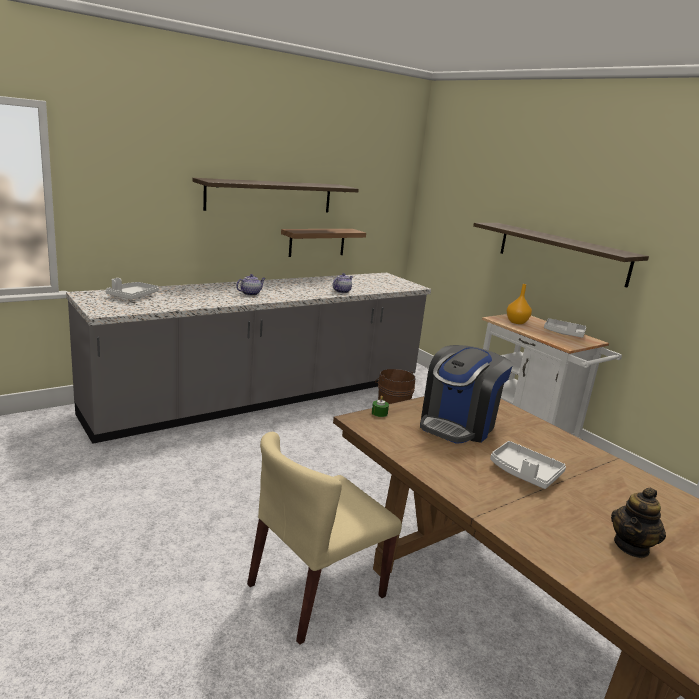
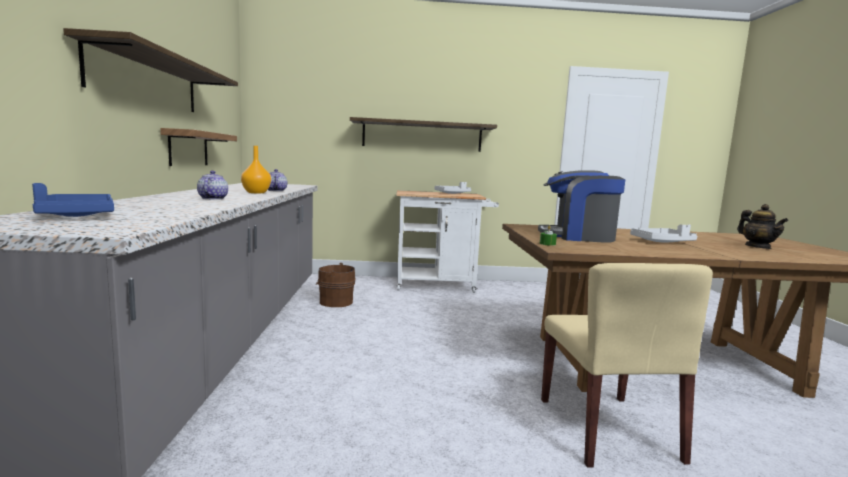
camera: 55 degrees left, 10 degrees down
(132, 296) = (76, 215): white tray -> blue tray
(458, 425) = (578, 236): coffee machine -> coffee machine turned 120 degrees clockwise
(516, 322) = (417, 193): orange vase -> orange vase (255, 192)

